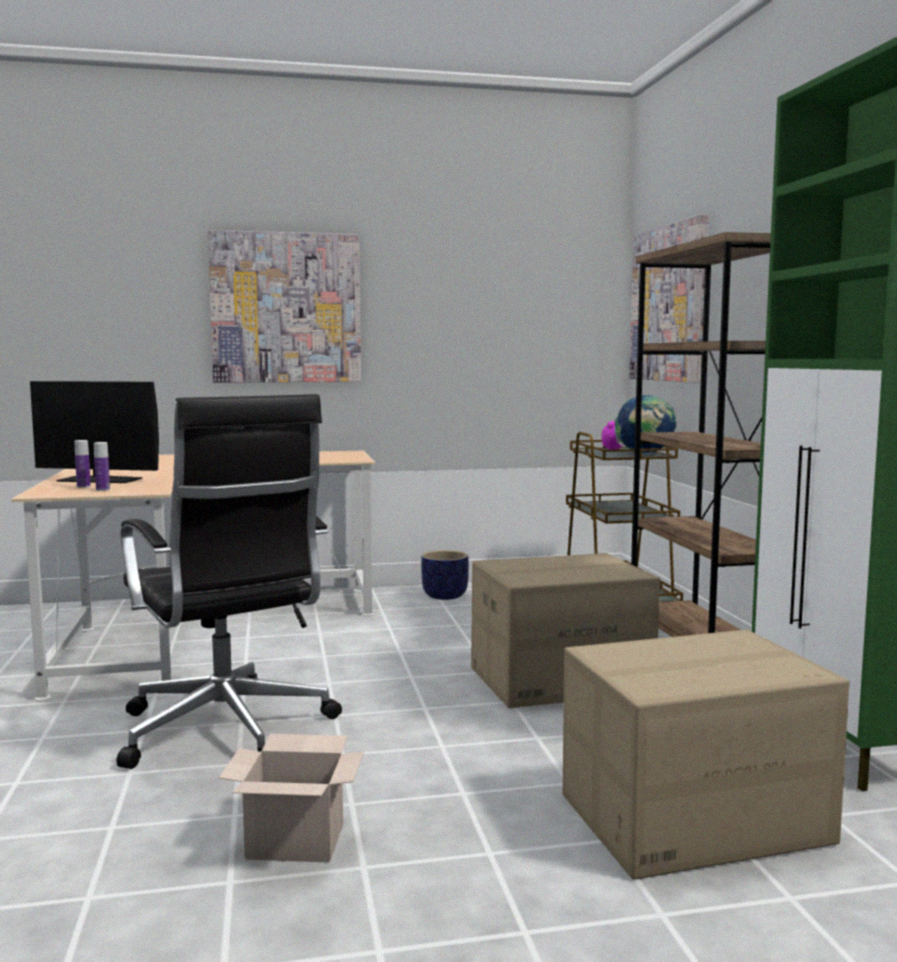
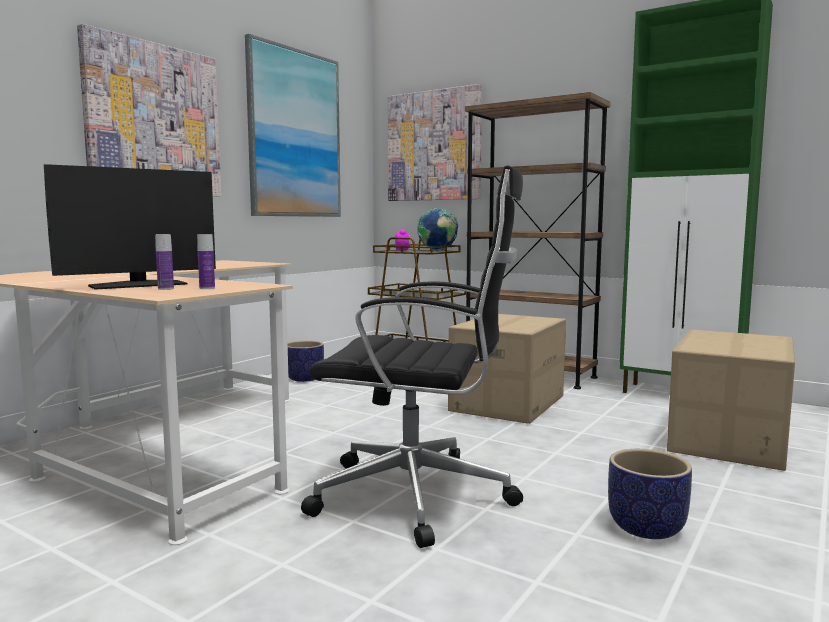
camera: 45 degrees left, 0 degrees up
(298, 841) = (646, 527): cardboard box -> planter
(480, 302) = (295, 134): none -> picture

